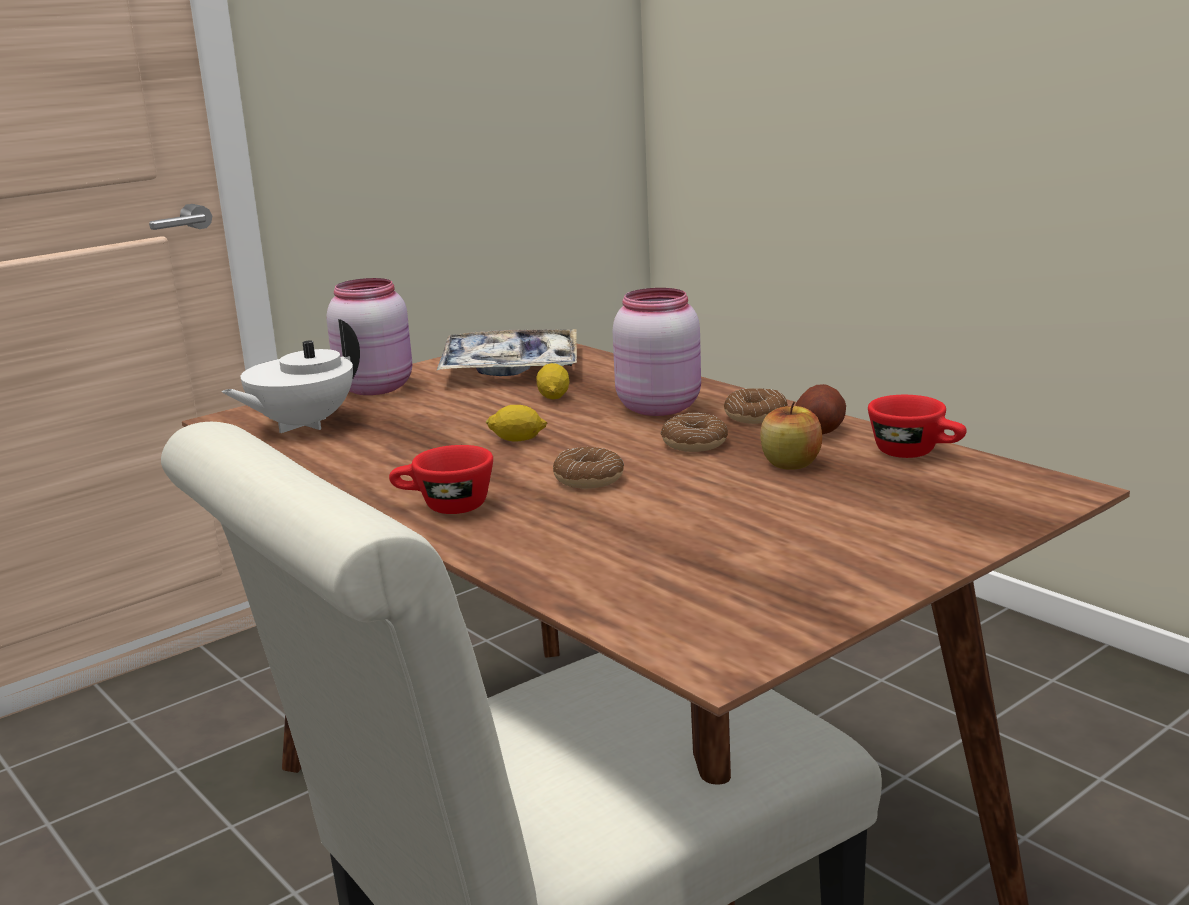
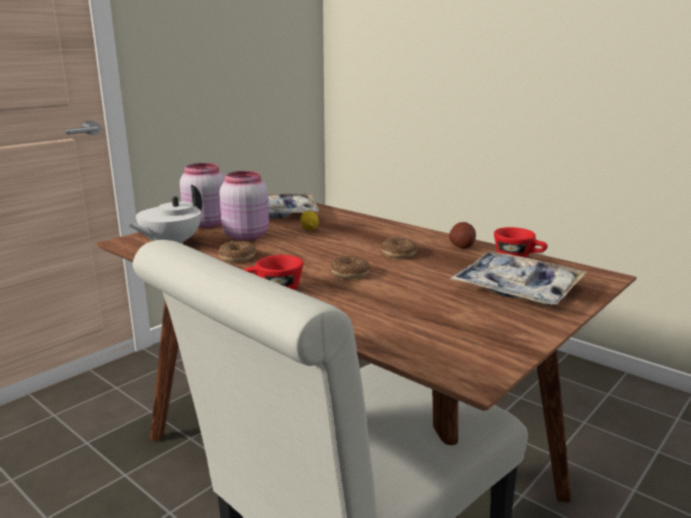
camera: 10 degrees left, 0 degrees up
(518, 440) = (300, 252): lemon -> none
(658, 406) = (369, 234): pink jar -> pink jar (246, 235)
(755, 416) = (424, 239): donut -> donut (237, 257)
(790, 464) = (456, 264): apple -> none
(880, 512) = (517, 289): none -> tray

